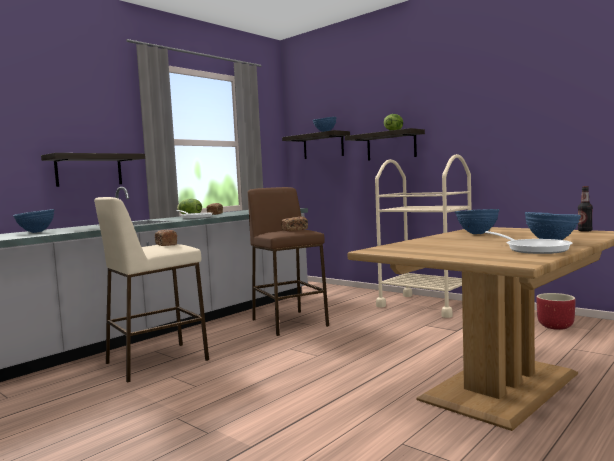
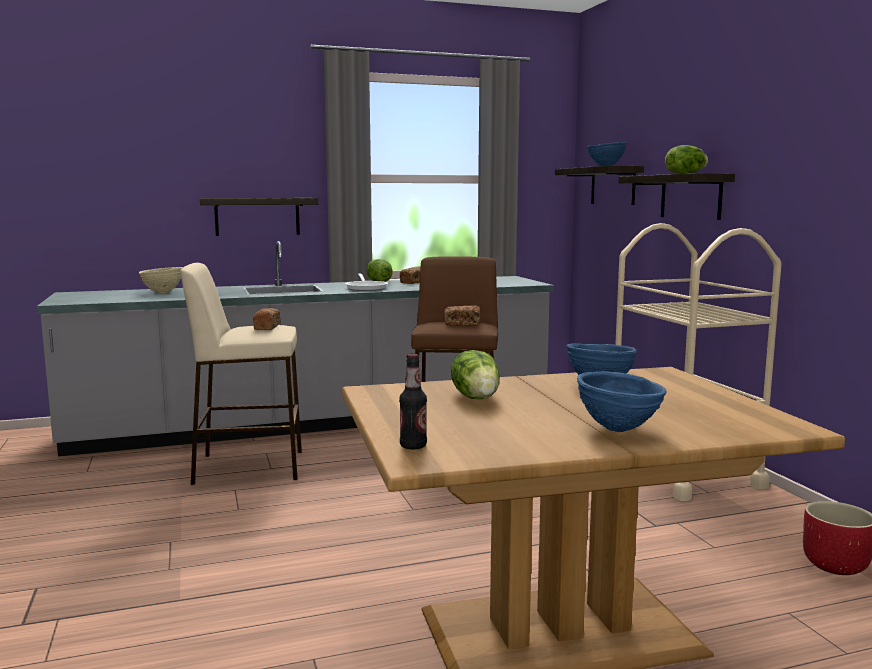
camera: 30 degrees right, 5 degrees up
(36, 232) = (162, 293): blue bowl -> beige bowl
(441, 244) = (477, 397): none -> lettuce
(533, 249) = (532, 439): frying pan -> none
(585, 231) = (773, 415): bottle -> bottle (413, 446)

